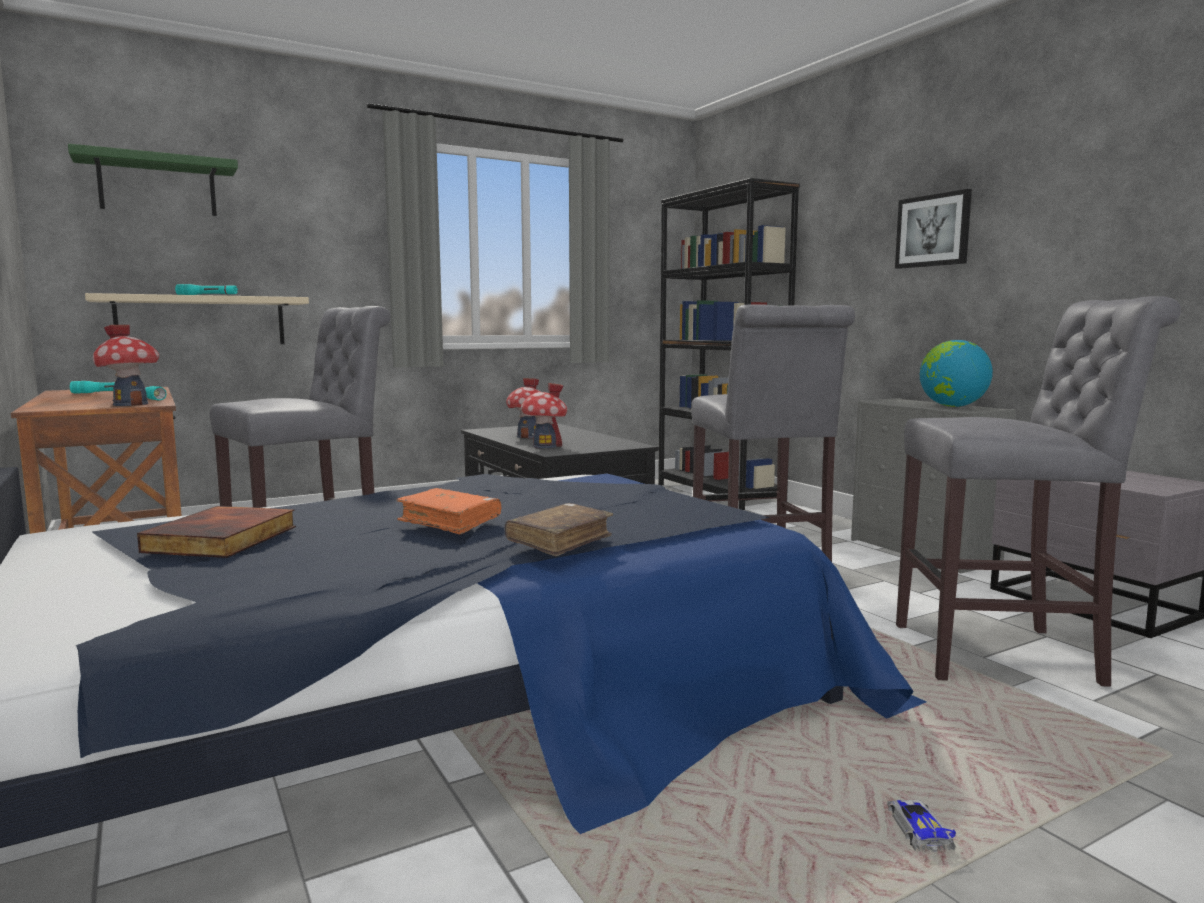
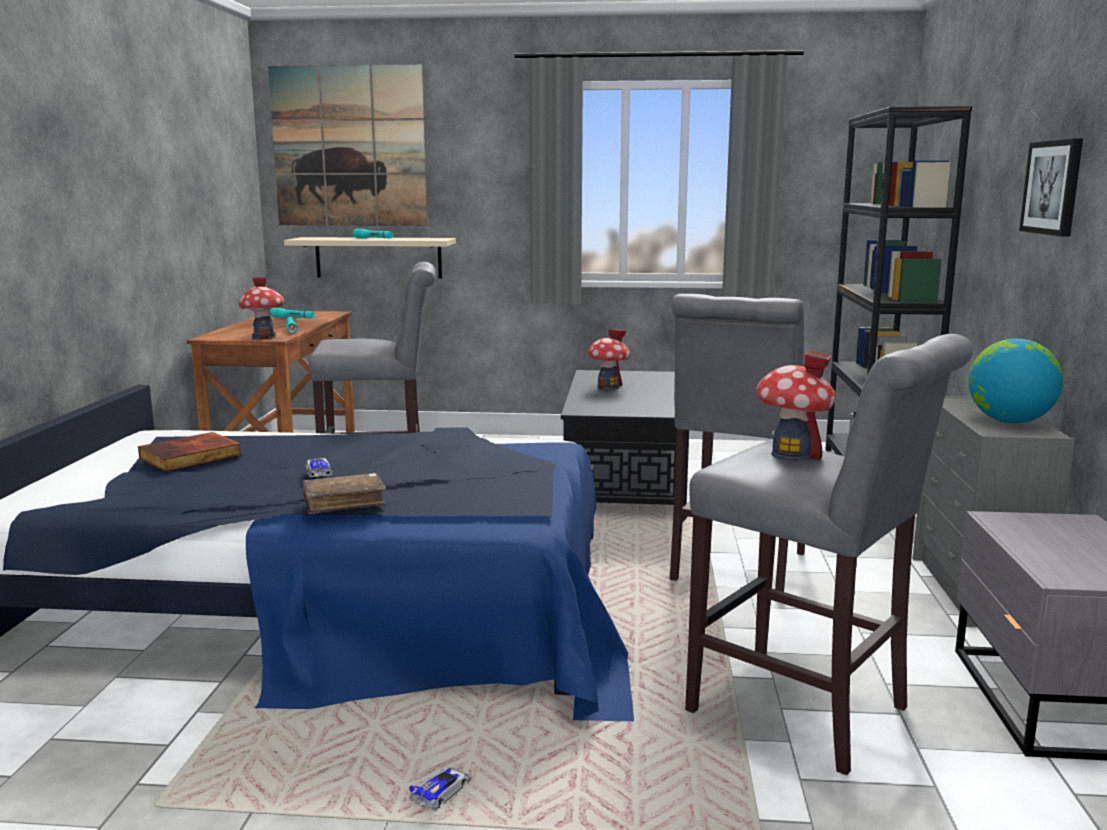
camera: 35 degrees right, 5 degrees up
(158, 186) = (349, 147): green shelf -> picture
(449, 522) = (318, 471): orange book -> toy car
(544, 446) = (591, 402): toy house -> toy house (791, 454)

